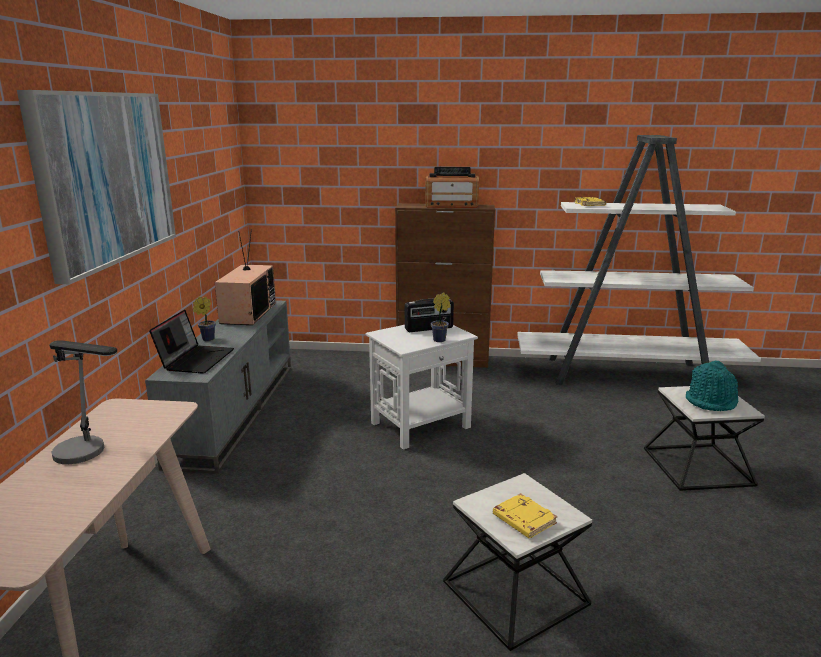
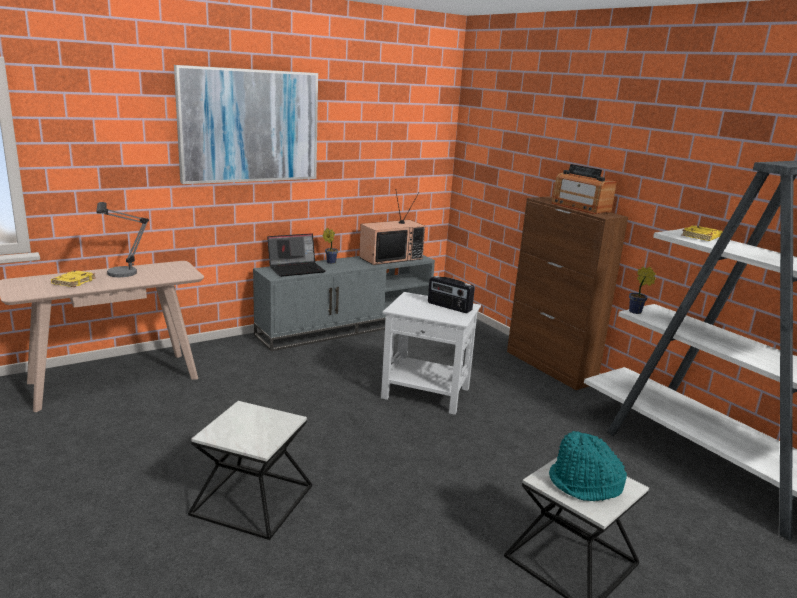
camera: 50 degrees right, 0 degrees up
(441, 340) = (433, 316): potted plant -> potted plant (637, 312)
(523, 520) = (237, 430): yellow book -> yellow book (73, 281)

